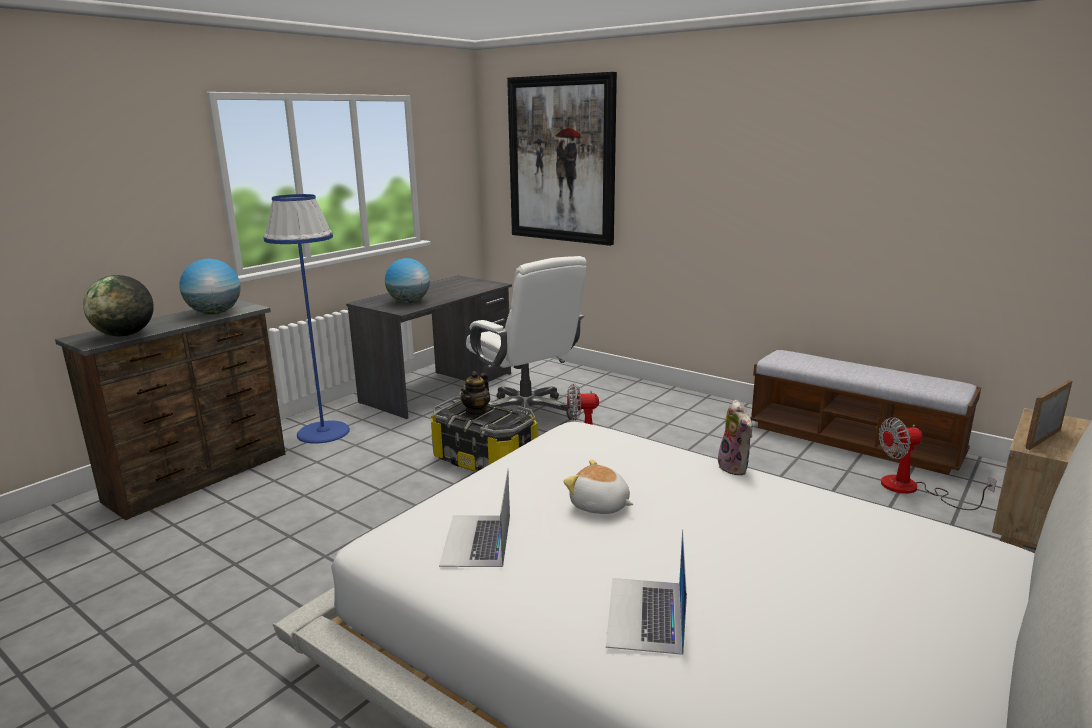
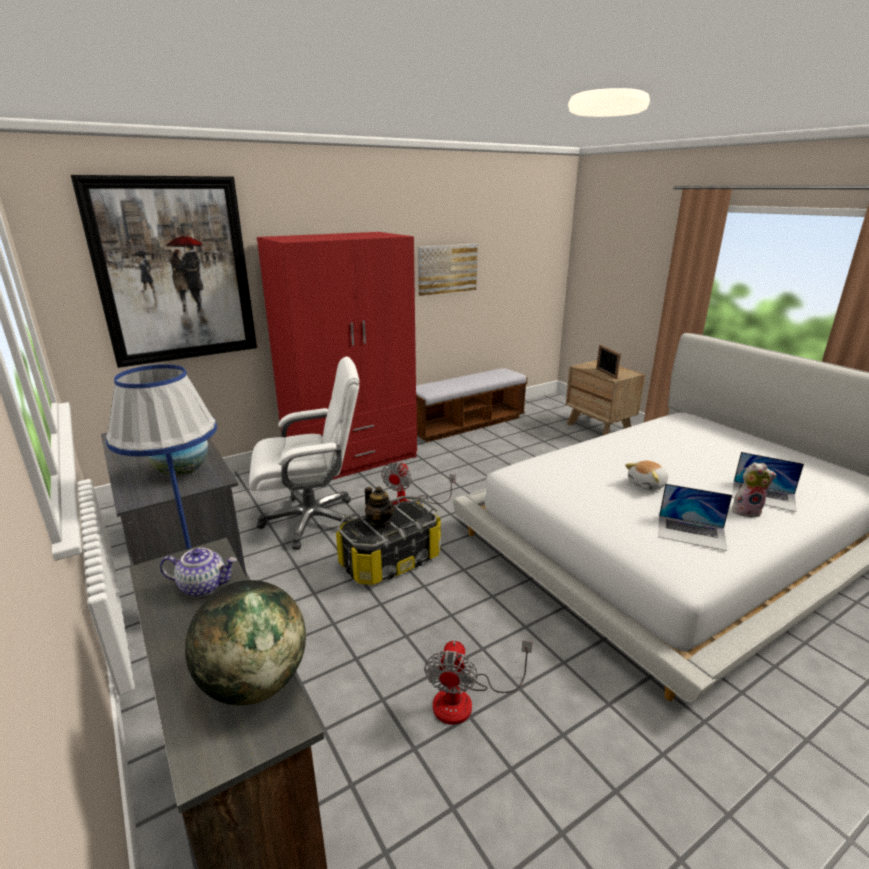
camera: 70 degrees left, 5 degrees up
(215, 313) = (204, 586): globe -> teapot
(660, 400) = (352, 459): none -> red wardrobe
(735, 468) = (600, 440): plush toy -> plush toy (746, 511)
(875, 193) = (447, 269): none -> picture
(912, 489) = (529, 430): fan -> fan (465, 700)

